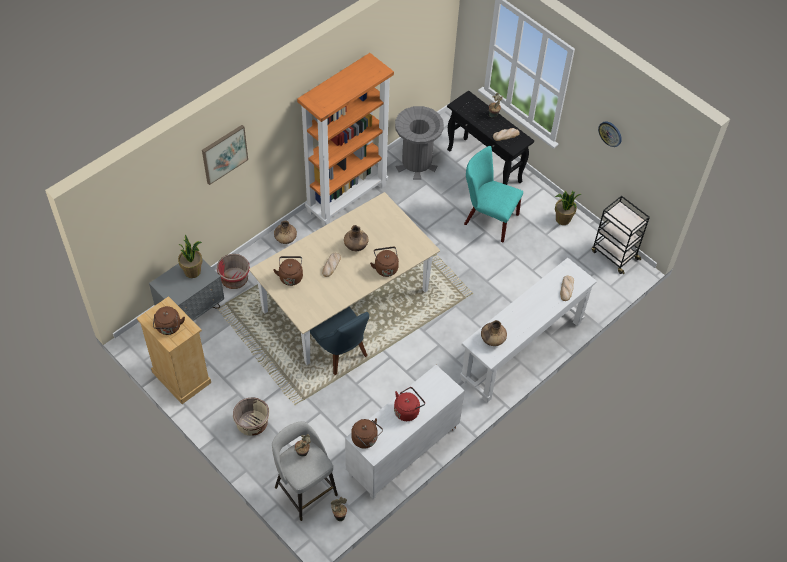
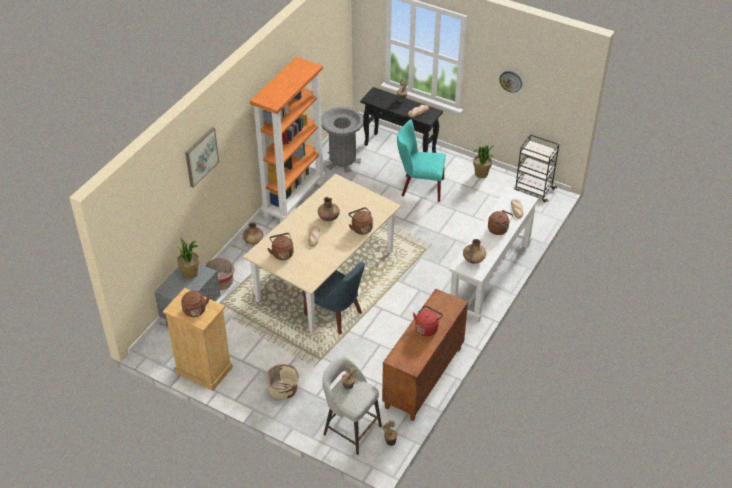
camera: 15 degrees left, 10 degrees down
(366, 439) = (401, 358): brown kettle -> brown kettle (499, 229)
(402, 452) = (424, 378): white cabinet -> brown cabinet

